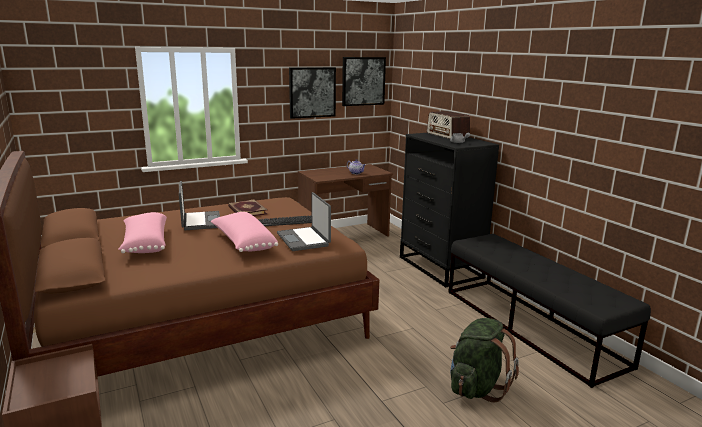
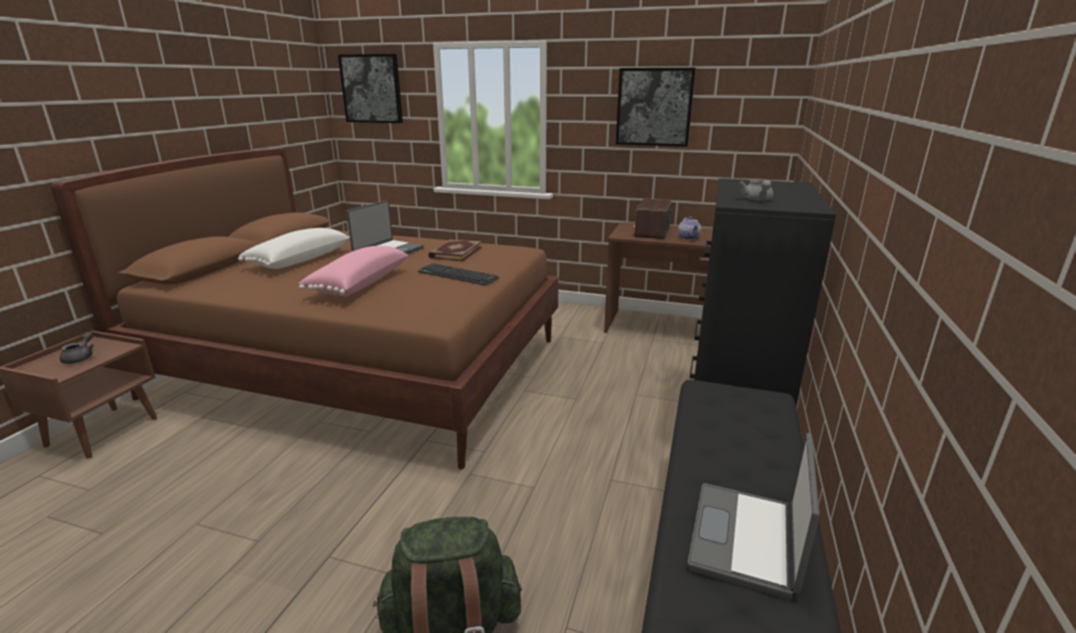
camera: 45 degrees right, 5 degrees up
(60, 377) = (81, 357): none -> grey teapot
(144, 244) = (299, 260): pink pillow -> white pillow
(304, 240) = (409, 299): laptop -> laptop (747, 539)
(363, 81) = (747, 92): picture -> picture (372, 89)
(447, 135) = (786, 188): radio -> radio (652, 232)

